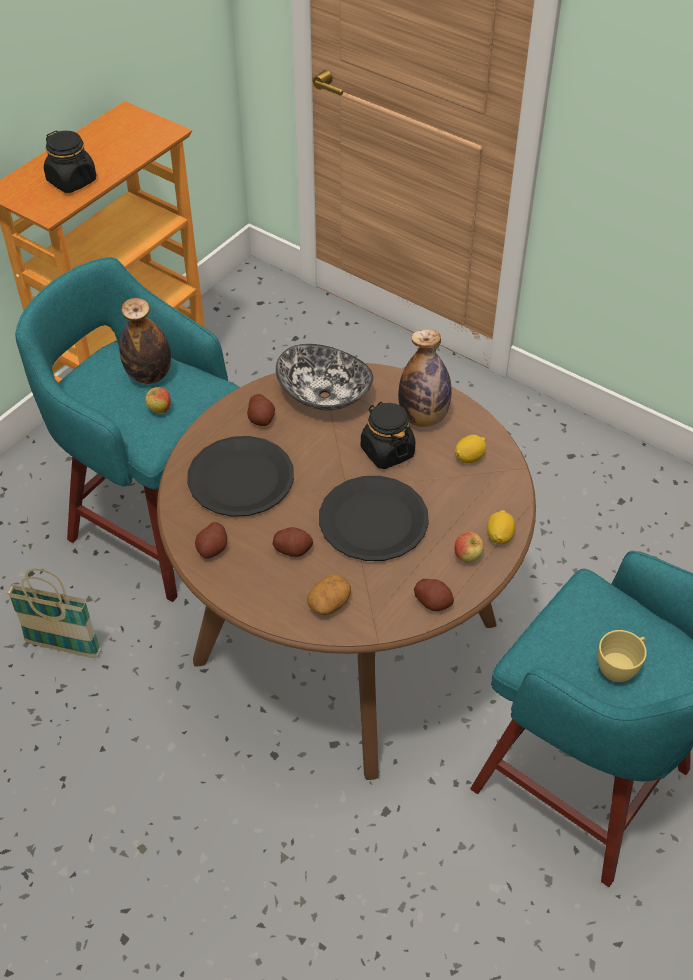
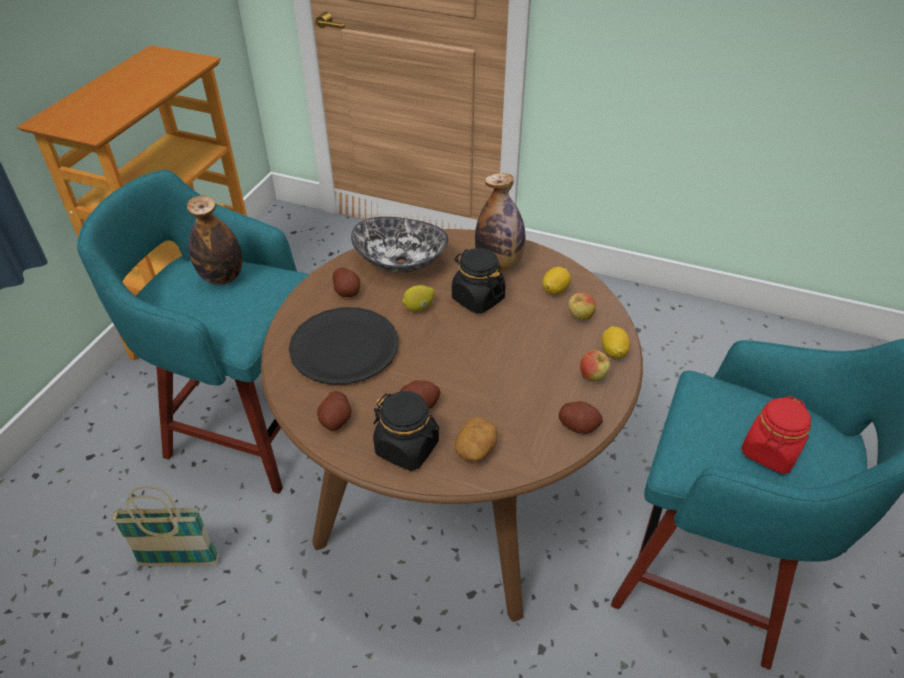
camera: 15 degrees left, 5 degrees down
(72, 181) = (112, 106): black jar -> black jar (407, 447)
(159, 410) = (240, 305): apple -> apple (579, 317)
(325, 450) = (418, 307): none -> lemon
(373, 520) = (488, 361): black plate -> none
(620, 667) = (770, 452): yellow cup -> red jar

